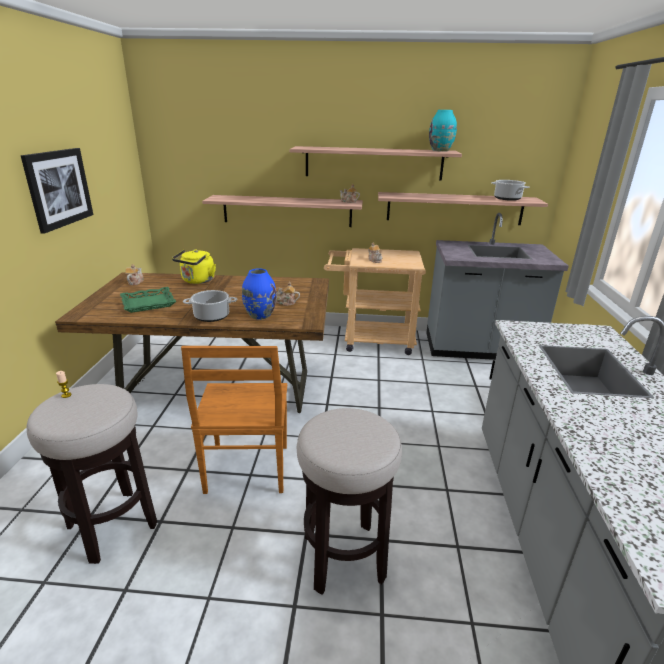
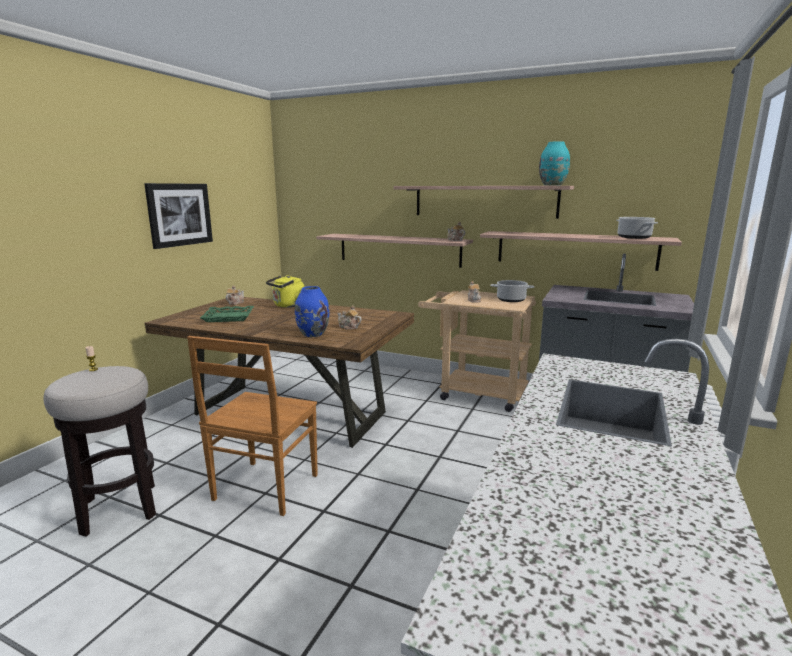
camera: 20 degrees right, 10 degrees down
(211, 316) = (269, 331): cooking pot -> cooking pot (510, 300)
(344, 557) = (300, 592): stool -> none

